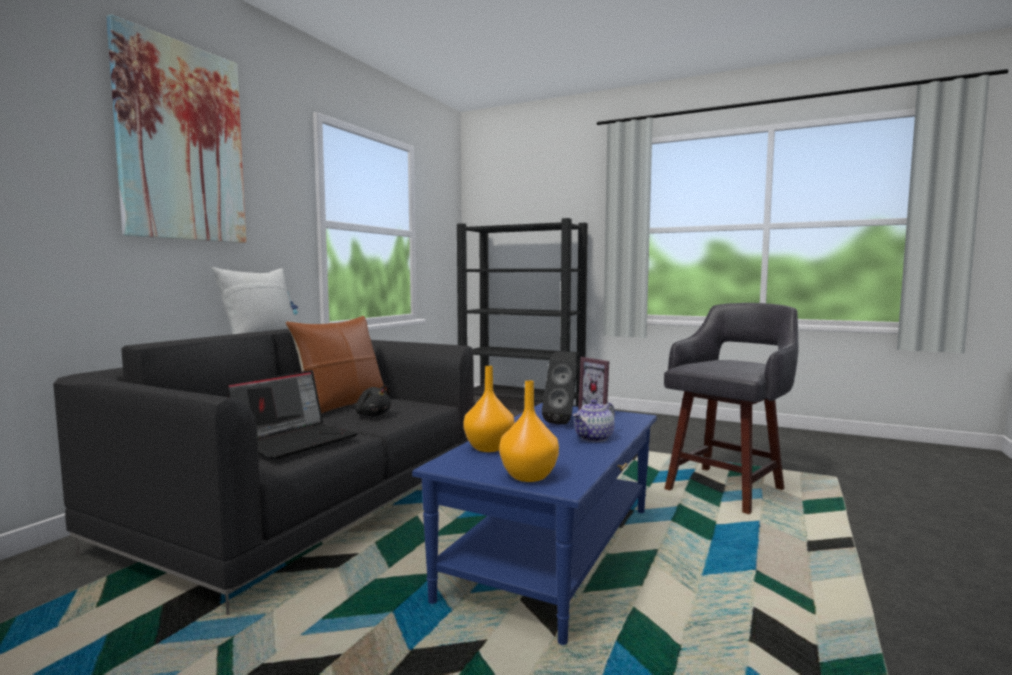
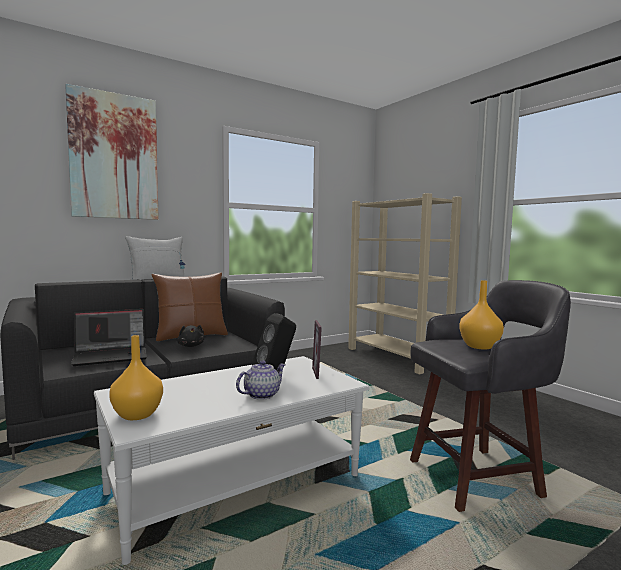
camera: 30 degrees right, 0 degrees up
(489, 447) = (173, 385): orange vase -> orange vase (479, 346)
(521, 406) = (397, 357): black bookcase -> beige bookcase
(554, 550) = (237, 484): blue coffee table -> white coffee table
(594, 438) = (261, 395): teapot -> teapot turned 150 degrees clockwise

